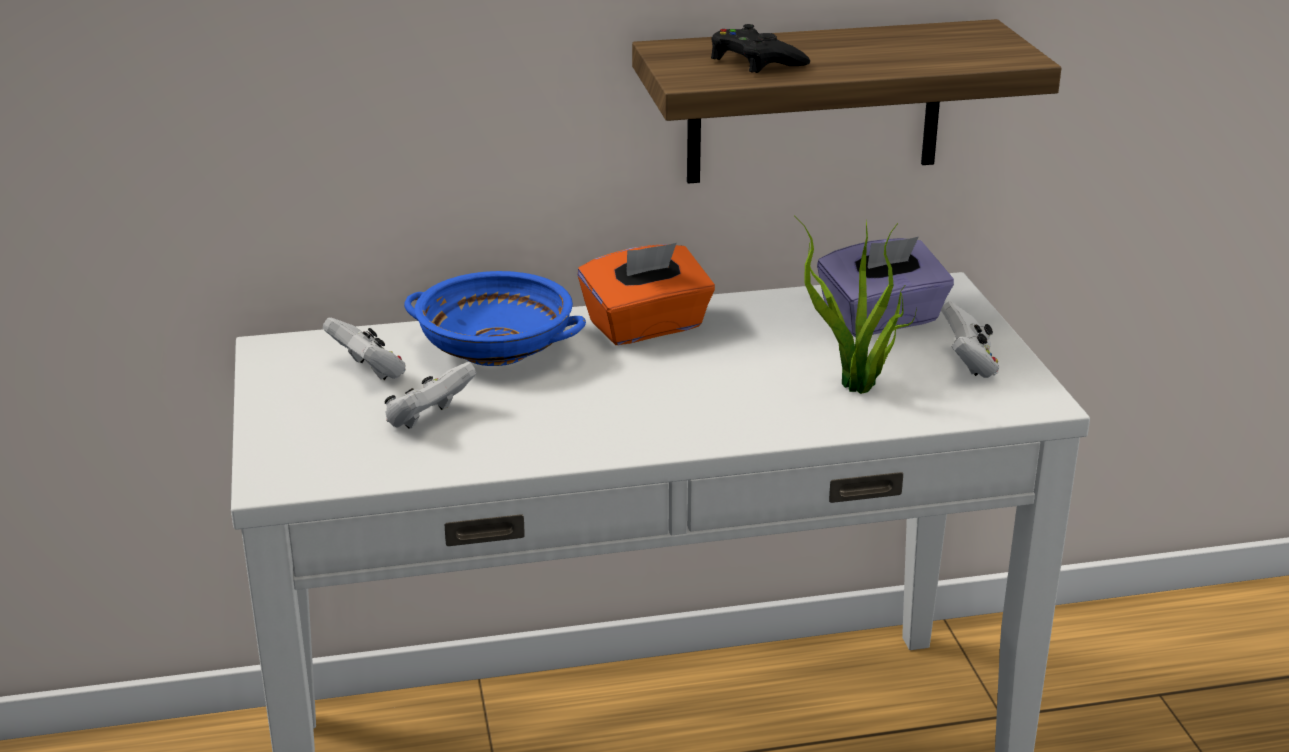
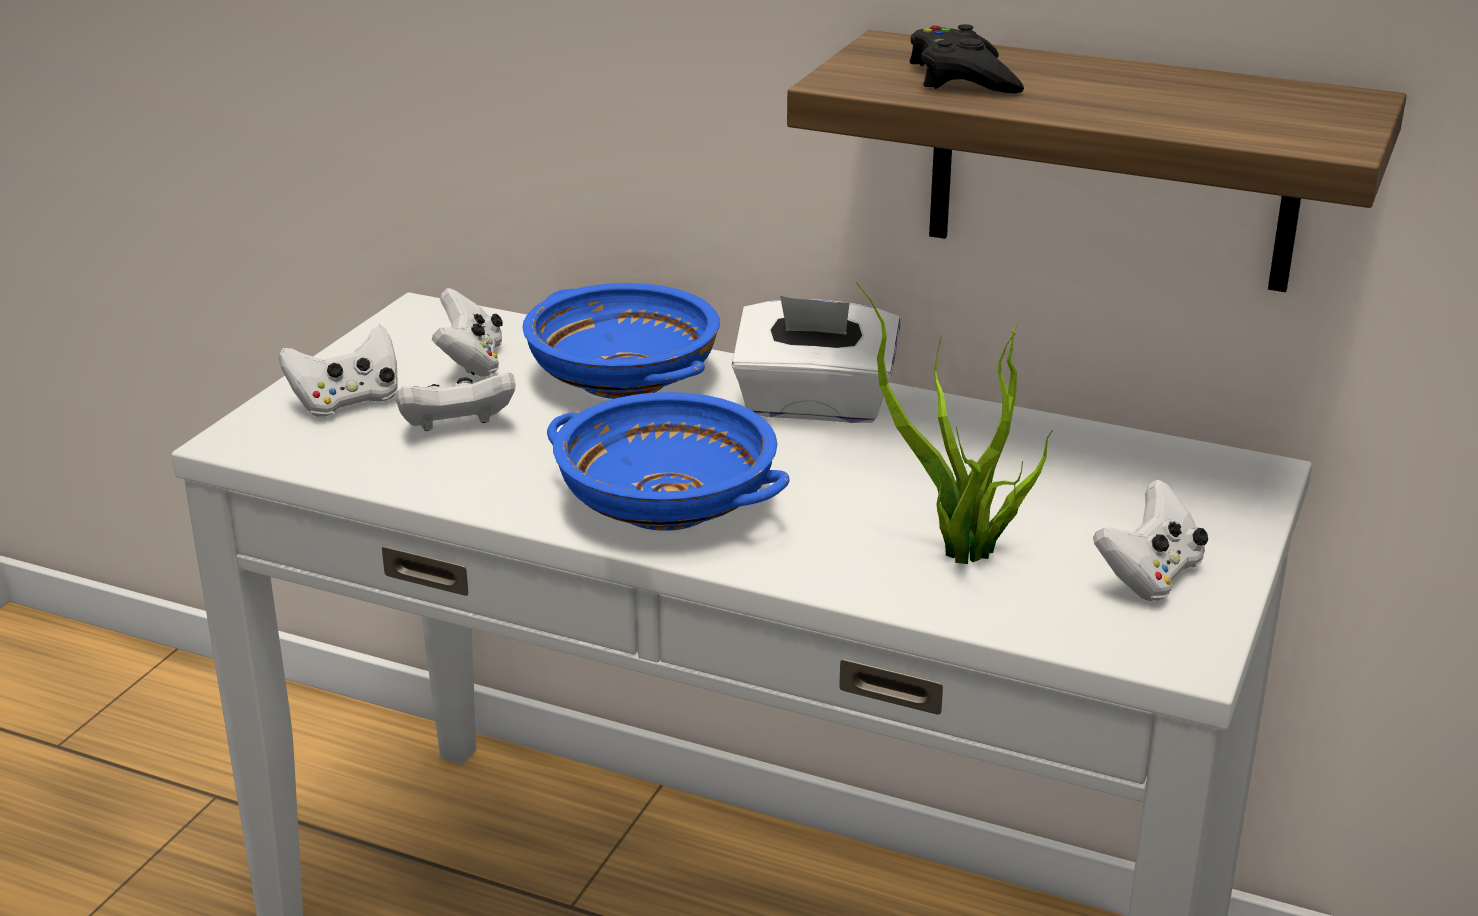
camera: 35 degrees right, 0 degrees up
(317, 428) = (347, 402): none -> white game controller
(643, 420) = (664, 505): none -> blue bowl
(646, 327) = (814, 405): orange tissue box -> white tissue box
(882, 320) = (1112, 486): purple tissue box -> none

